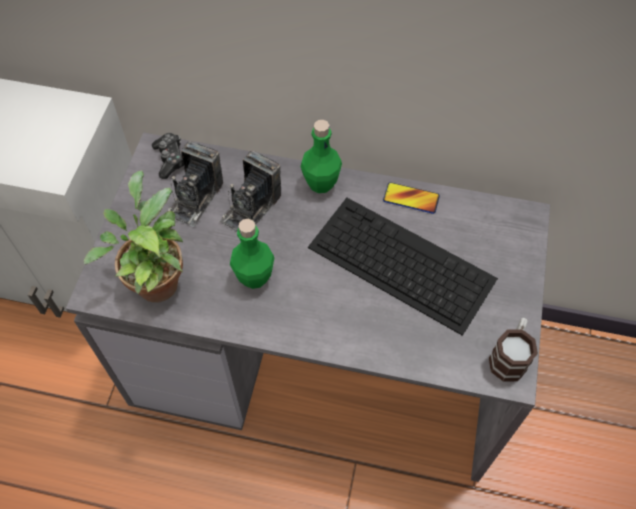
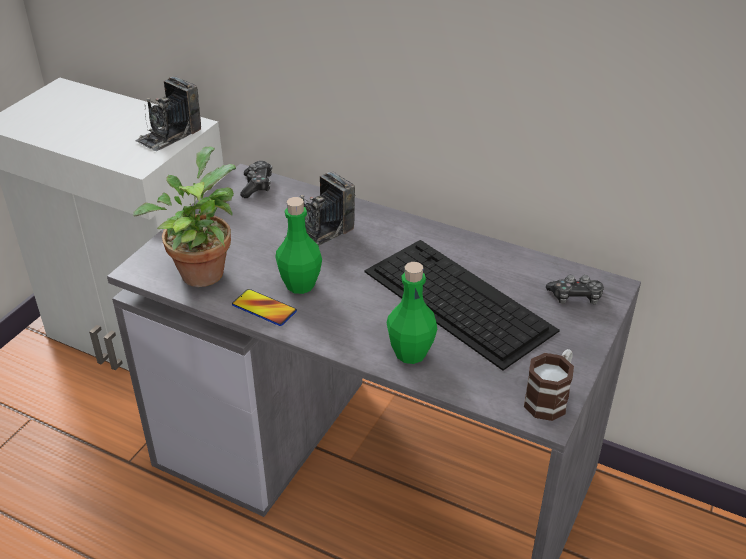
camera: 15 degrees right, 20 degrees down
(195, 198) = (268, 217): camera -> camera (169, 135)
(321, 183) = (398, 226): green bottle -> green bottle (410, 353)
(411, 198) = (488, 252): phone -> phone (264, 308)
(500, 236) = (575, 297): none -> game controller

